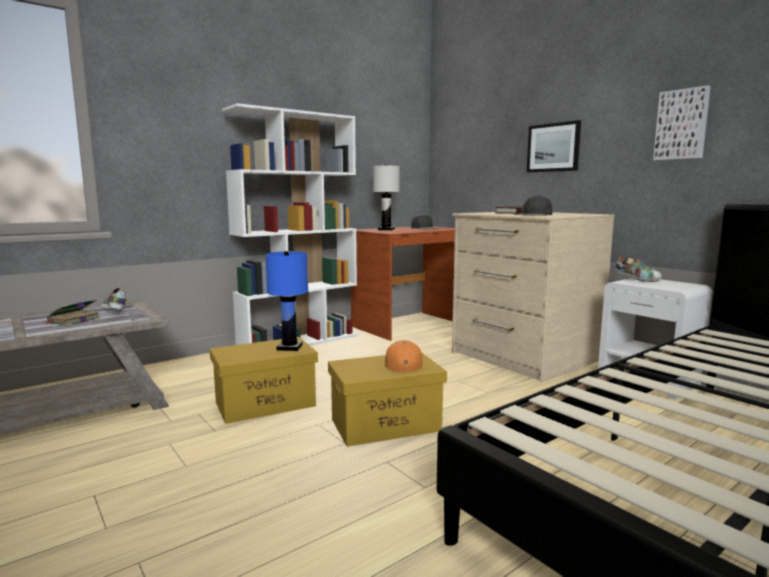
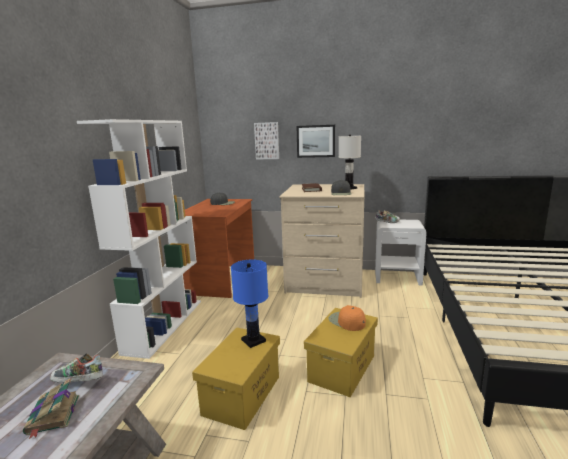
camera: 40 degrees left, 5 degrees up
(386, 229) = (201, 210): white table lamp -> white table lamp (349, 188)
(682, 125) = (399, 131): picture -> picture (267, 141)

